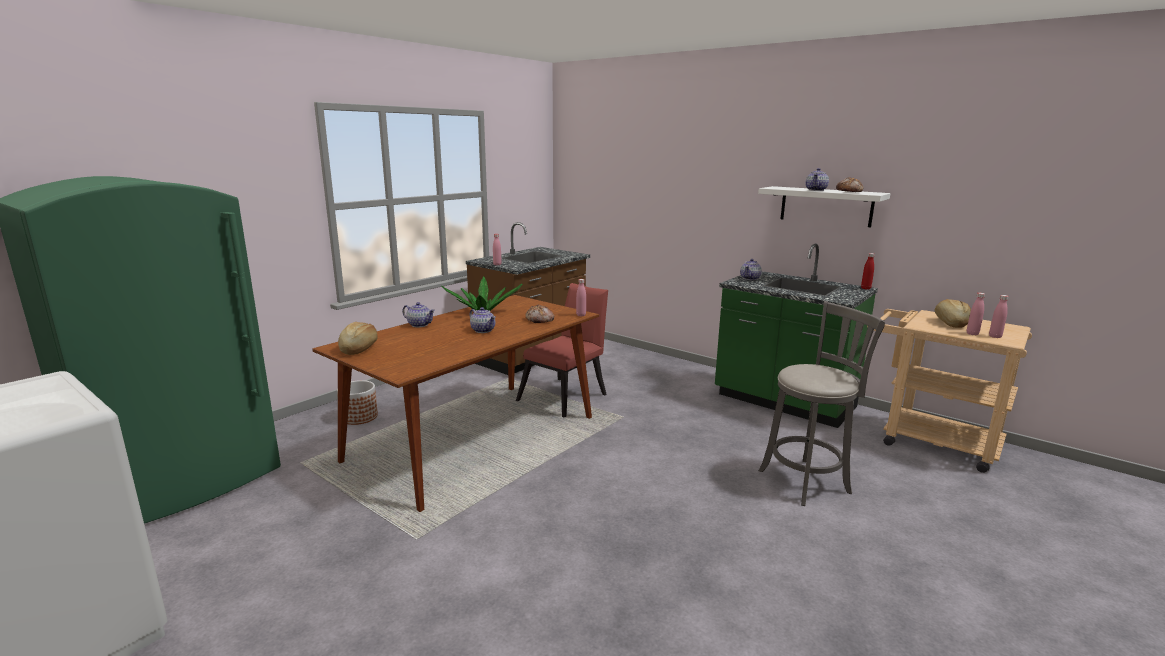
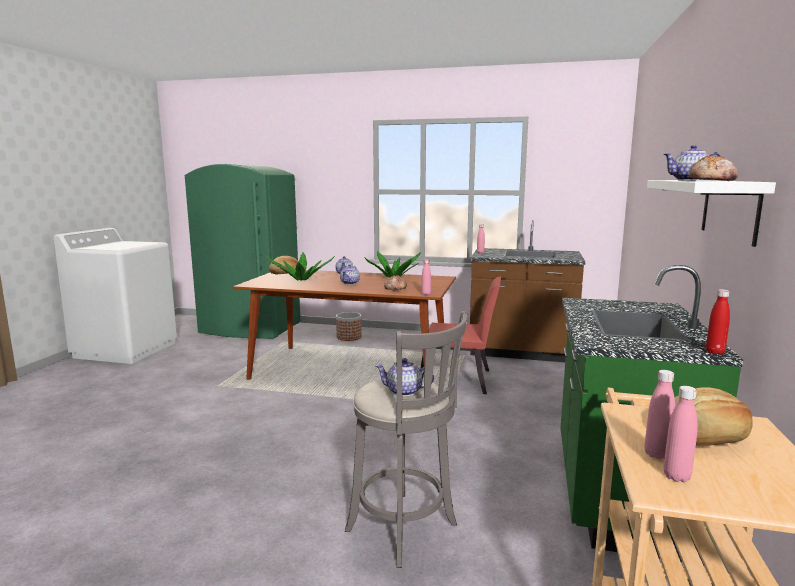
camera: 65 degrees right, 5 degrees down
(425, 347) = (301, 280): none -> potted plant
(750, 278) = (618, 304): teapot -> teapot (404, 391)

